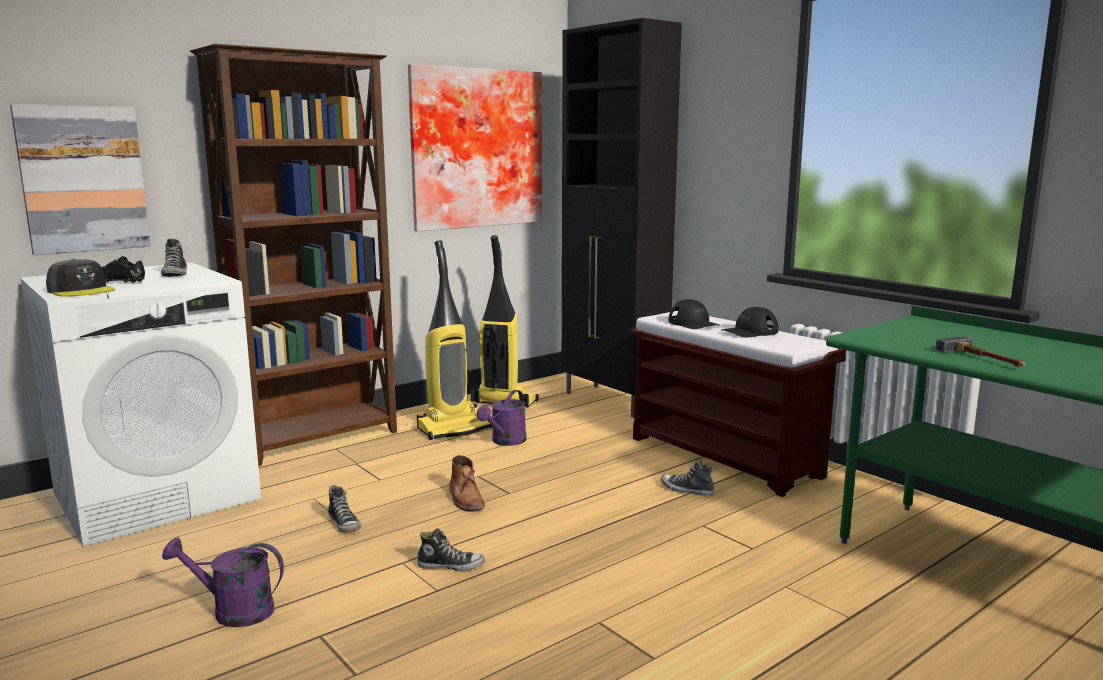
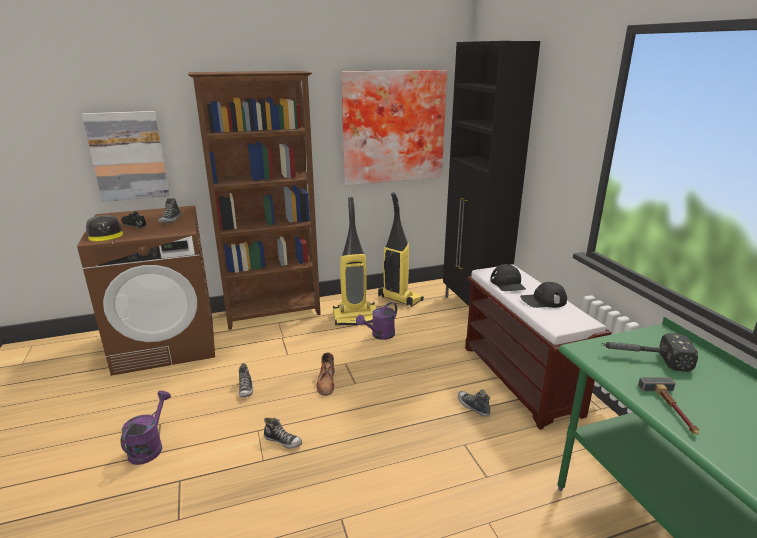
camera: 20 degrees right, 10 degrees up
(157, 495) = (167, 342): white washing machine -> brown washing machine
(233, 611) = (149, 447): purple watering can -> purple watering can turned 75 degrees clockwise
(919, 335) = (642, 358): none -> hammer

